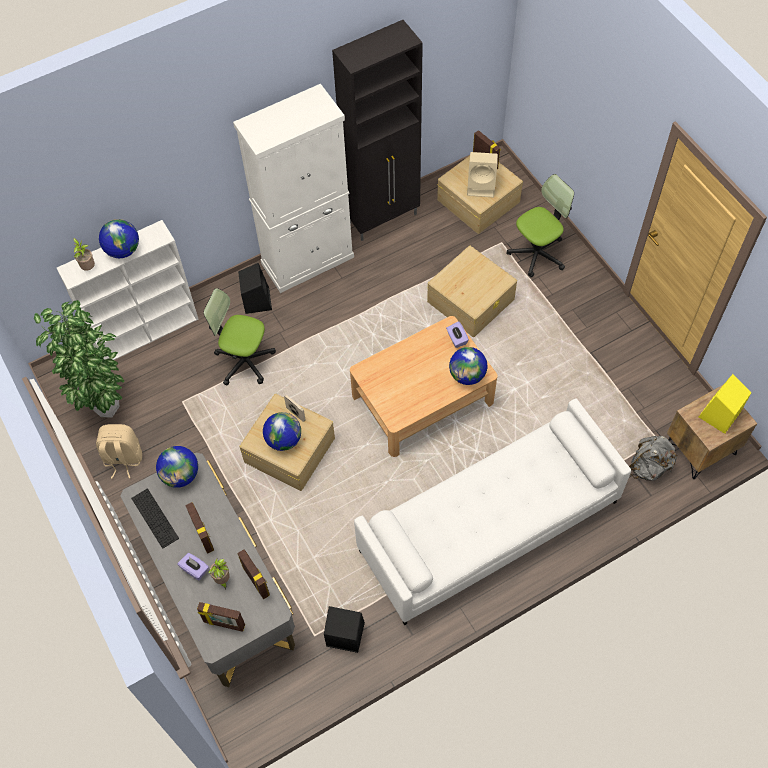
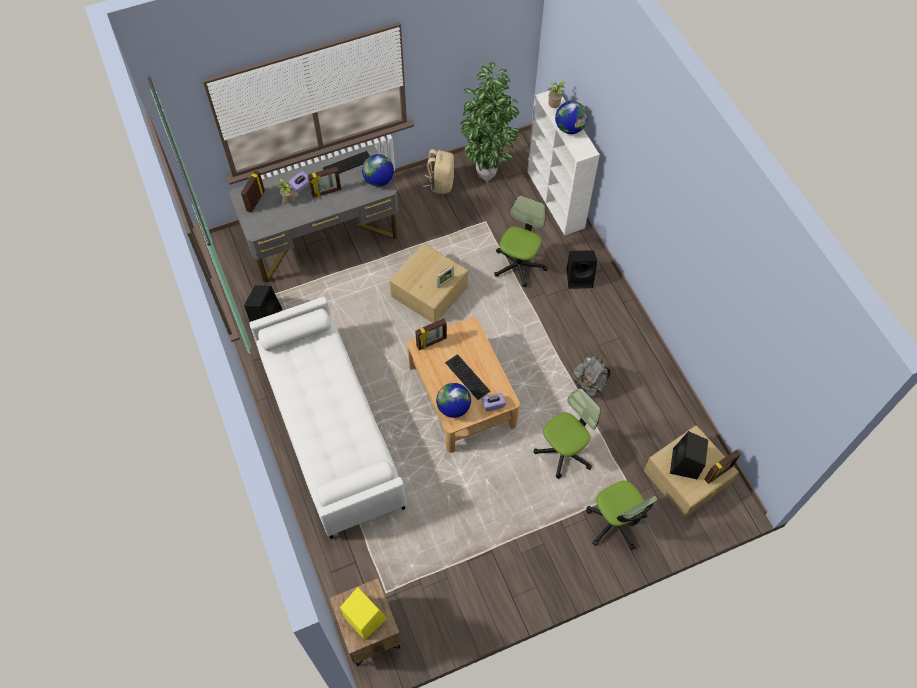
camera: 95 degrees right, 0 degrees up
(256, 581) = (282, 222): picture frame -> picture frame (431, 343)
(283, 439) = (423, 272): globe -> none
(308, 260) = (620, 320): white cabinet -> none
(383, 218) = (666, 387): black cabinet -> none
(428, 368) = (466, 377): none -> keyboard
(471, 300) = (564, 451): beige storage box -> office chair
(482, 186) = (685, 464): beige speaker -> black speaker
(649, 467) = (359, 577): grey backpack -> grey backpack (589, 384)

